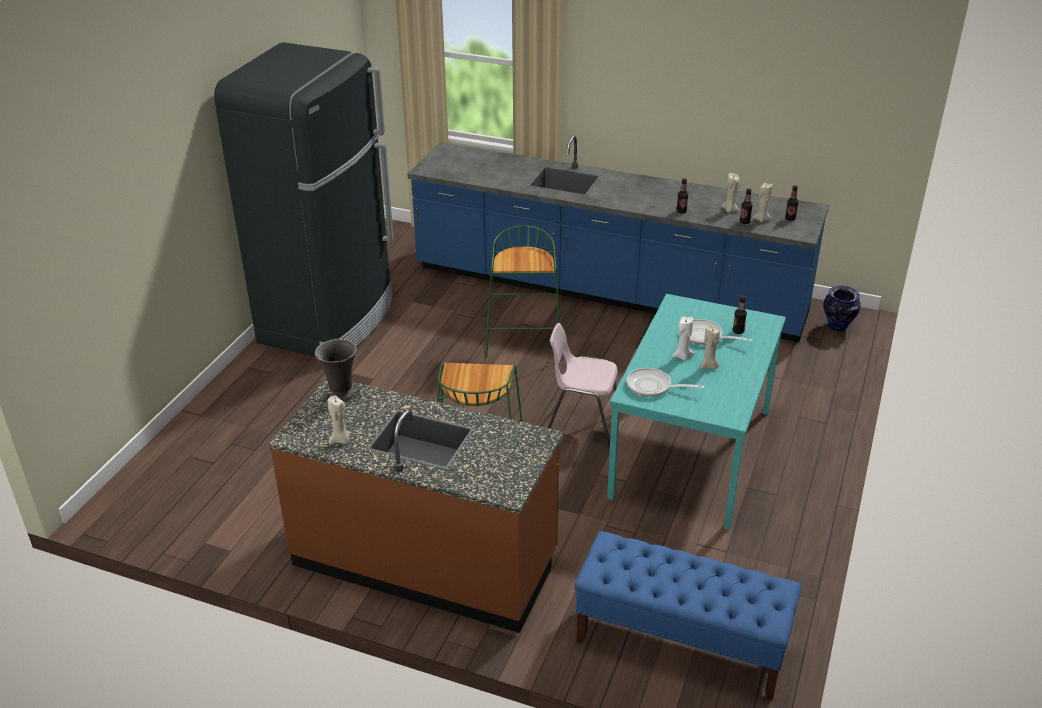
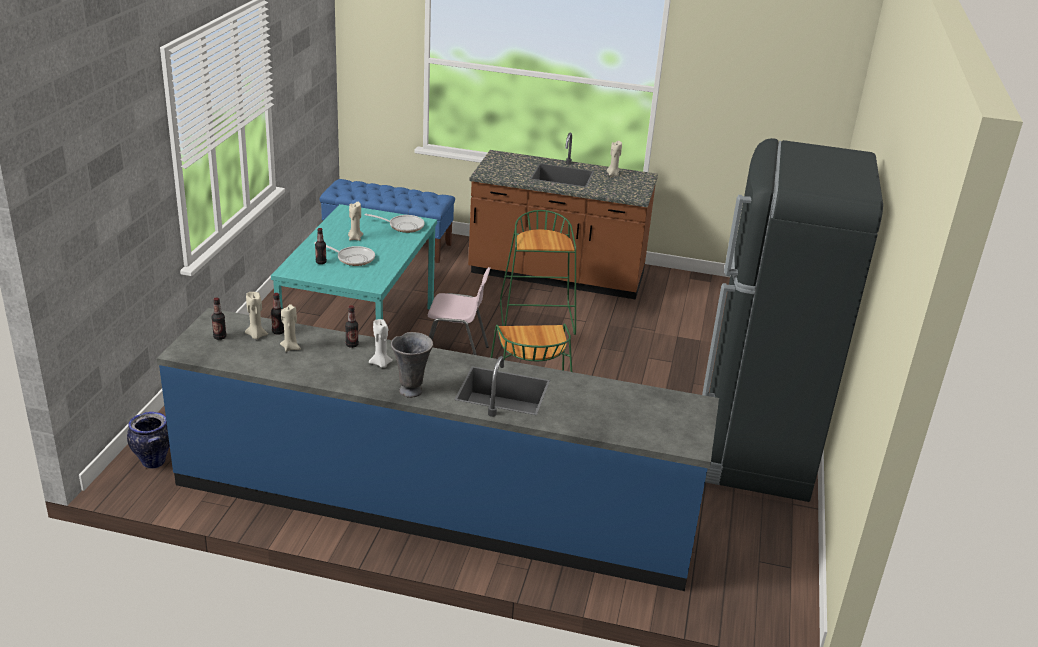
camera: 170 degrees right, 5 degrees down
(341, 395) = (630, 193): grey vase -> grey vase (411, 390)
(682, 356) = (376, 245): white candle -> white candle (381, 364)

